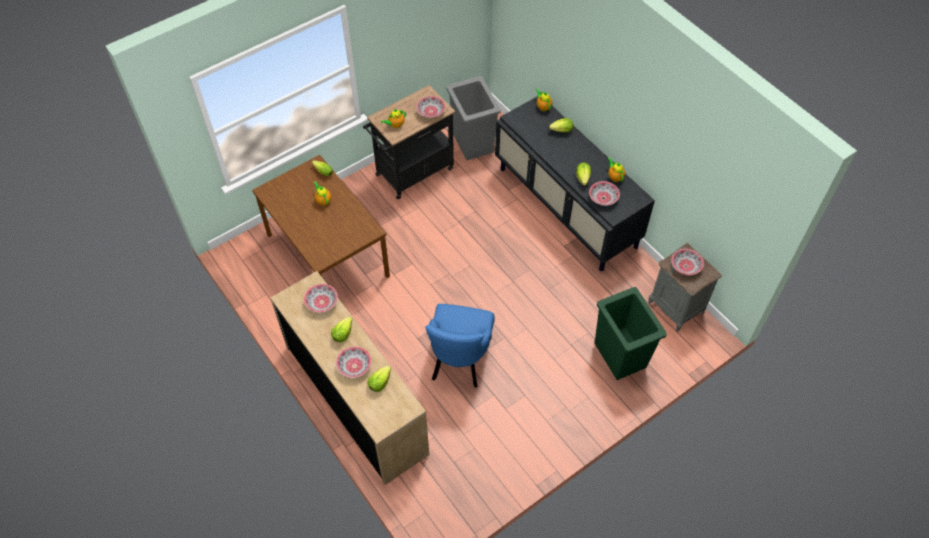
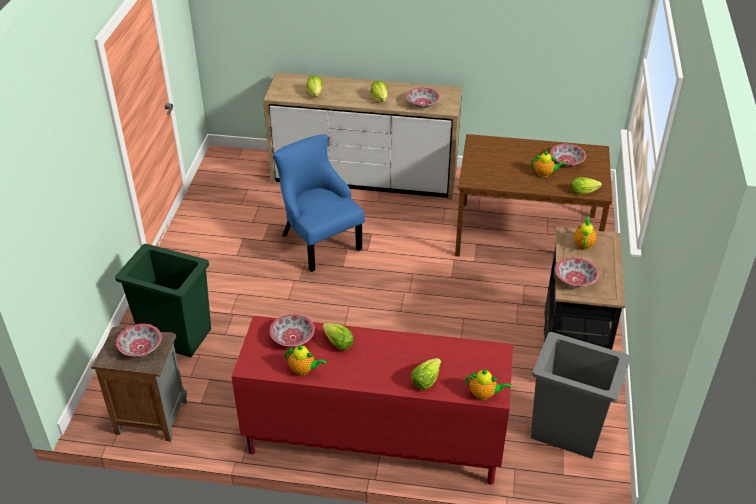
camera: 135 degrees right, 15 degrees down
(354, 365) = (346, 91): bowl -> bowl (567, 161)
(565, 208) = (375, 435): black cabinet -> red cabinet

